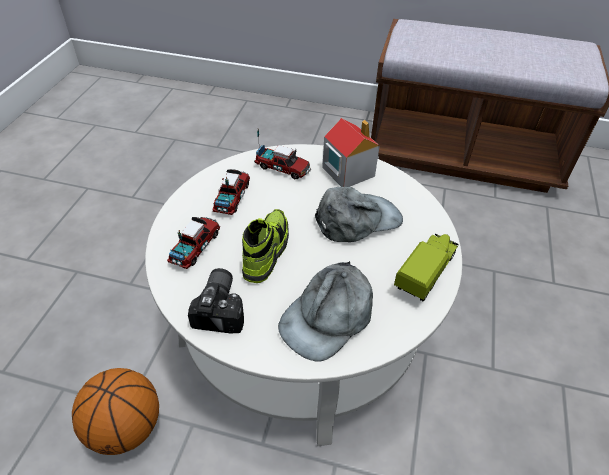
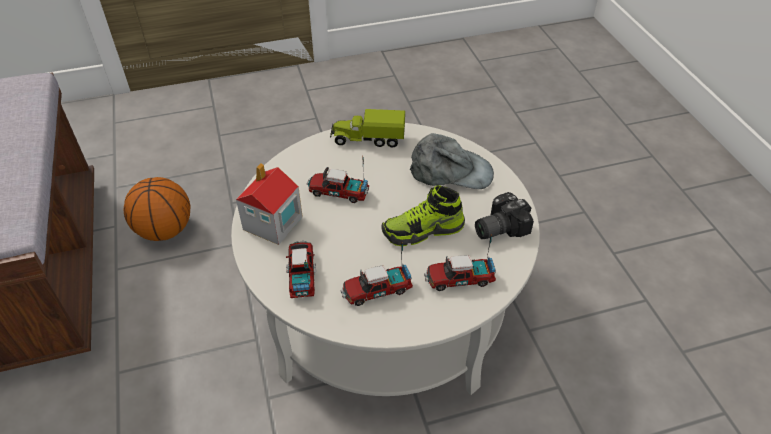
camera: 120 degrees left, 0 degrees up
(126, 427) = (572, 373): basketball -> basketball (165, 230)
(357, 219) = (338, 192): grey cap -> toy truck

